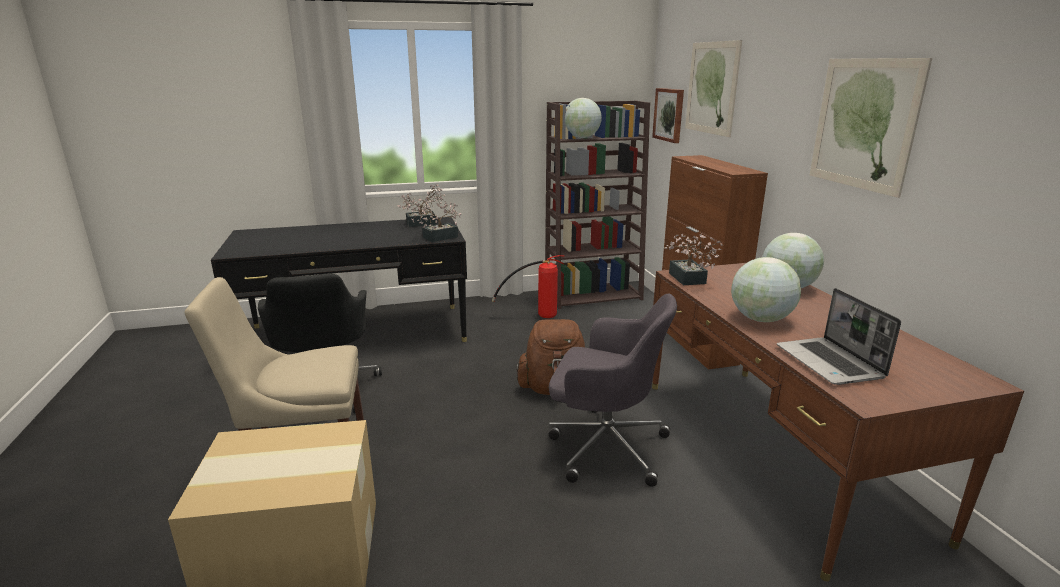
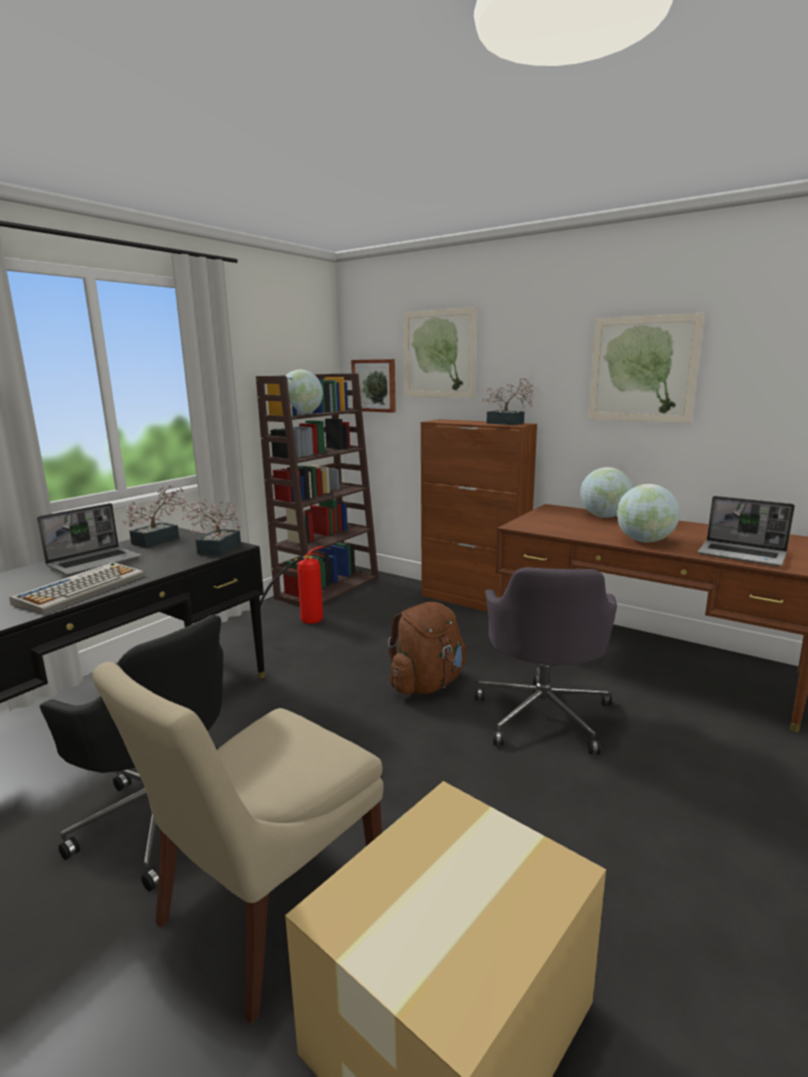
camera: 40 degrees left, 5 degrees down
(335, 243) = (82, 589): none -> keyboard
(370, 229) = (95, 562): none -> laptop
(605, 446) = (543, 713): grey office chair -> grey office chair turned 120 degrees clockwise
(688, 280) = (536, 528): potted plant -> potted plant (508, 423)

